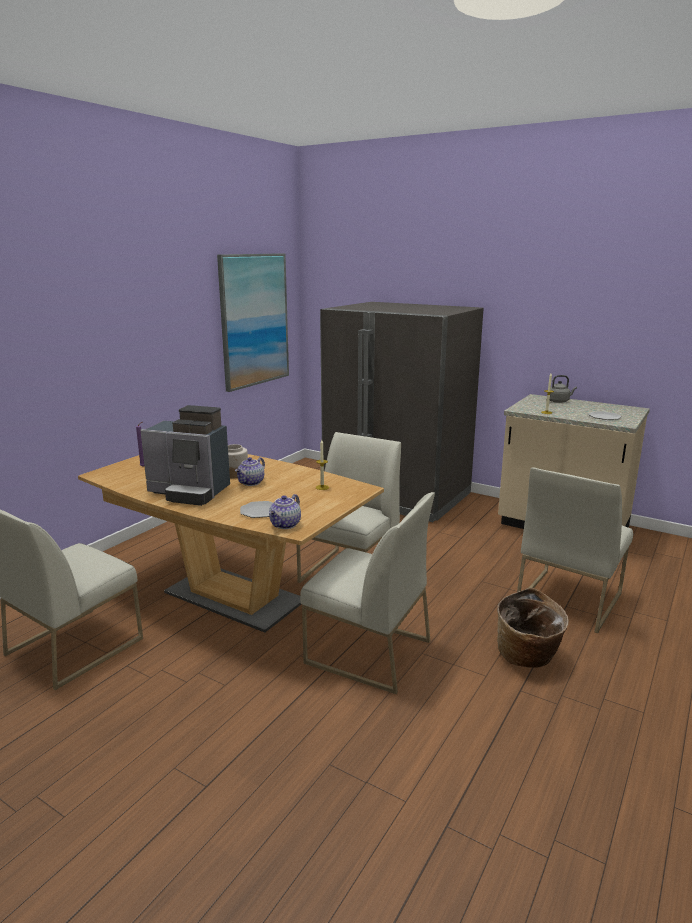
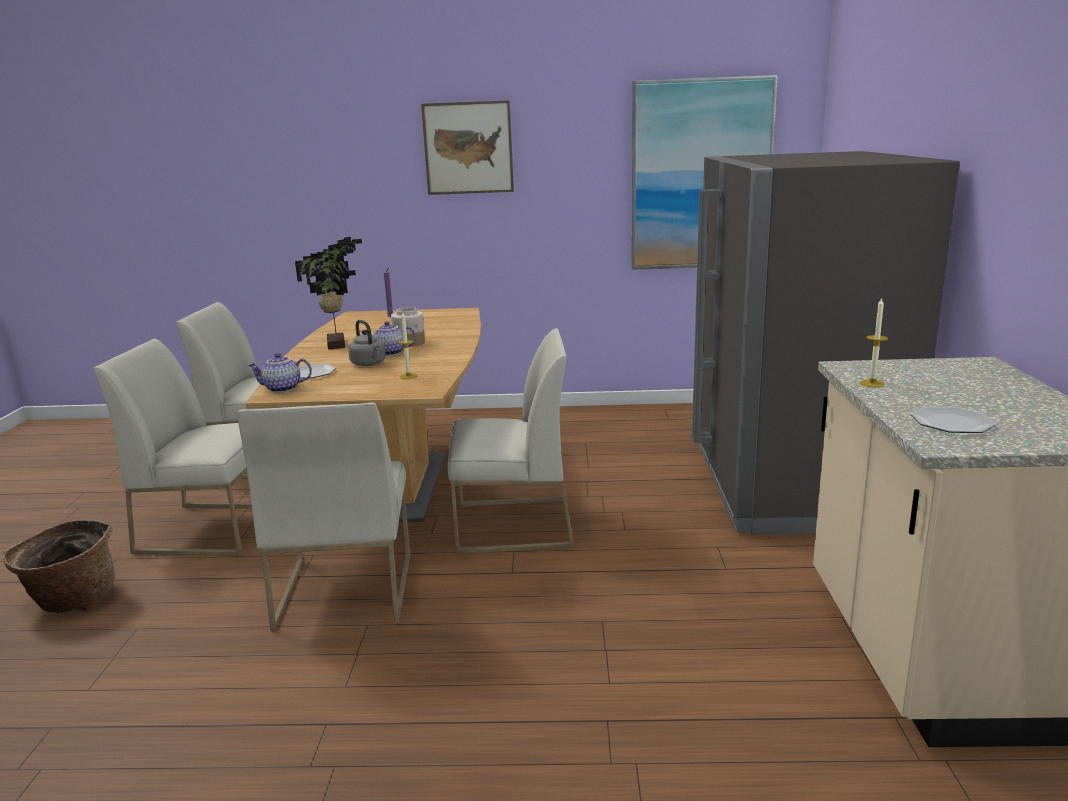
camera: 60 degrees right, 0 degrees up
(119, 309) = (468, 148): none -> picture
(190, 492) = (338, 344): coffee machine -> potted plant
(527, 657) = (415, 712): basket -> basket (72, 600)
(559, 401) = (991, 379): grey kettle -> grey kettle (369, 364)
(568, 599) = (635, 718): white chair -> white chair (212, 528)

